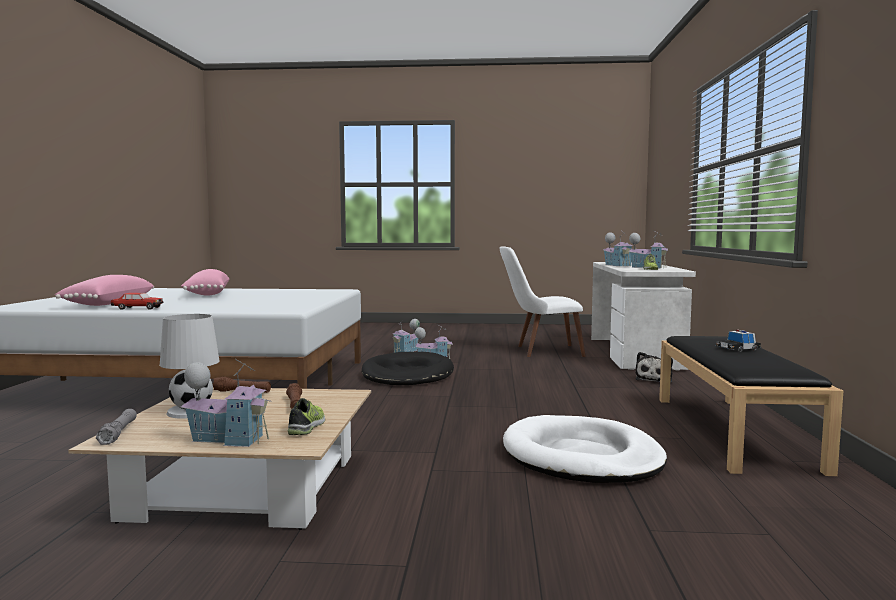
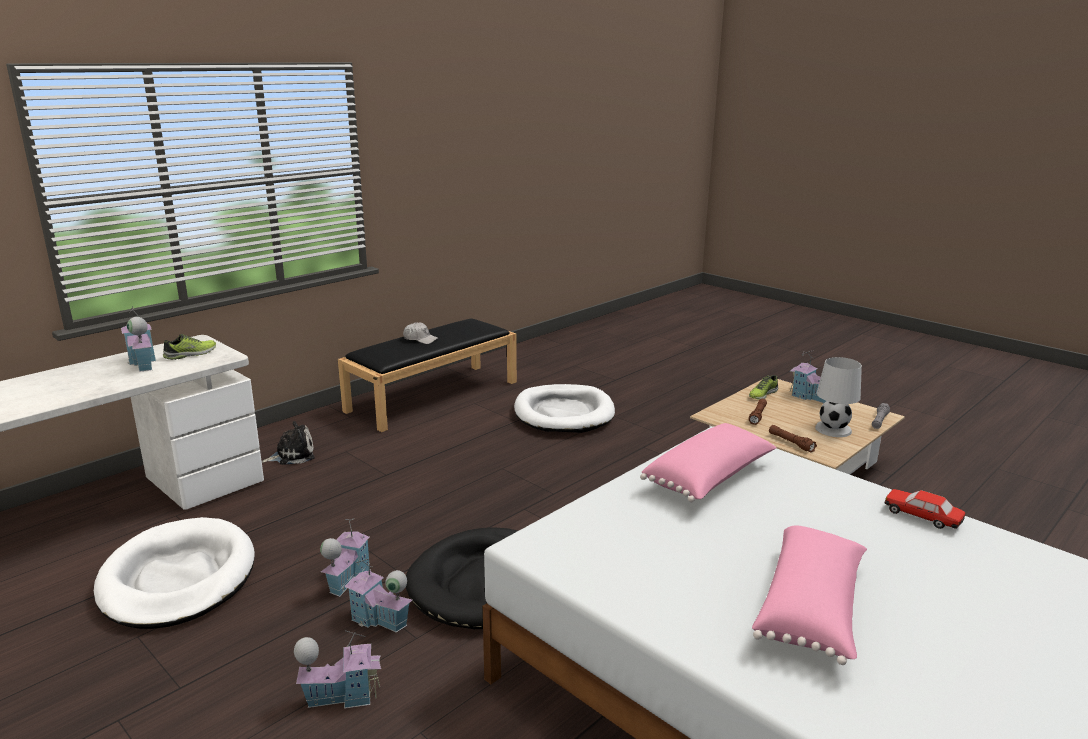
camera: 140 degrees left, 15 degrees up
(107, 304) = (992, 575): pink pillow -> pink pillow (710, 478)
(540, 351) = (178, 579): white chair -> white dog bed
(617, 265) = (95, 388): toy house -> toy house (347, 579)
(738, 349) = (420, 339): toy car -> white cap

